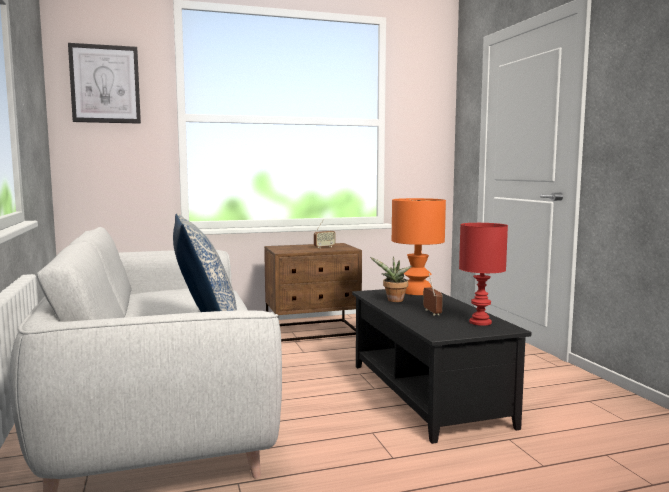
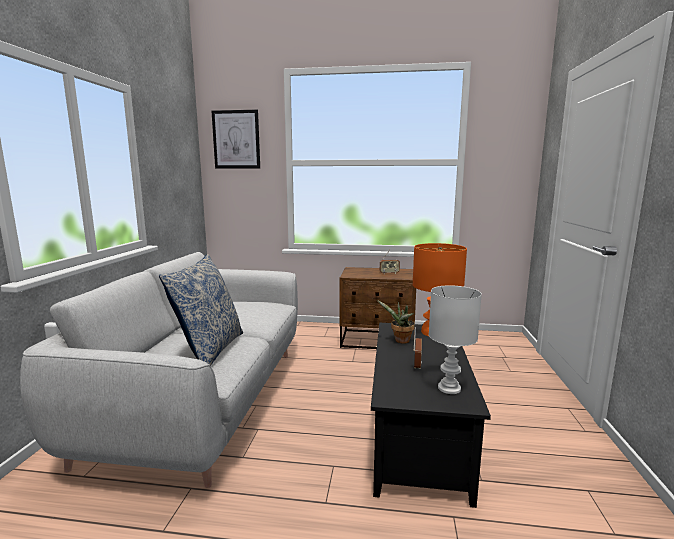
camera: 25 degrees right, 5 degrees up
(479, 322) = (449, 388): red table lamp -> white table lamp

